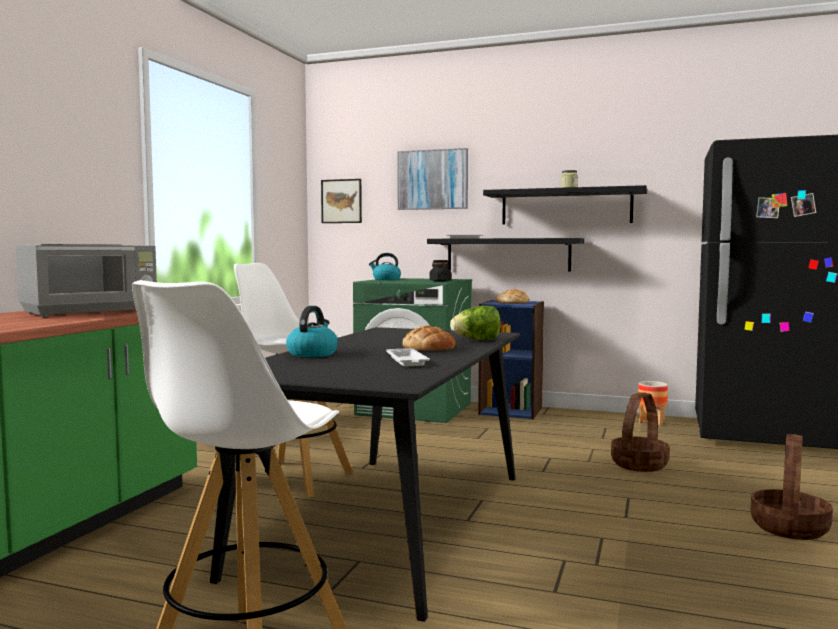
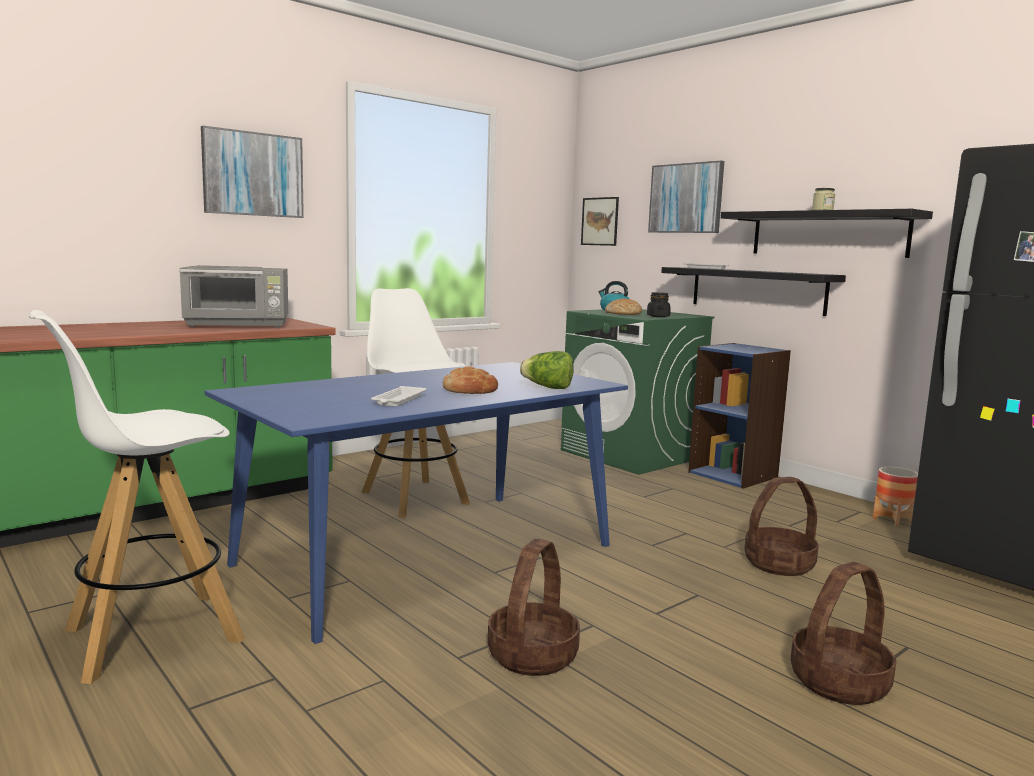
camera: 30 degrees right, 5 degrees up
(60, 140) = (253, 174): none -> picture
(312, 354) = (355, 382): kettle -> none
(390, 520) = (429, 554): black dining table -> blue dining table
(512, 302) = (741, 348): bread -> bread (623, 313)
(600, 571) = (532, 655): none -> basket

